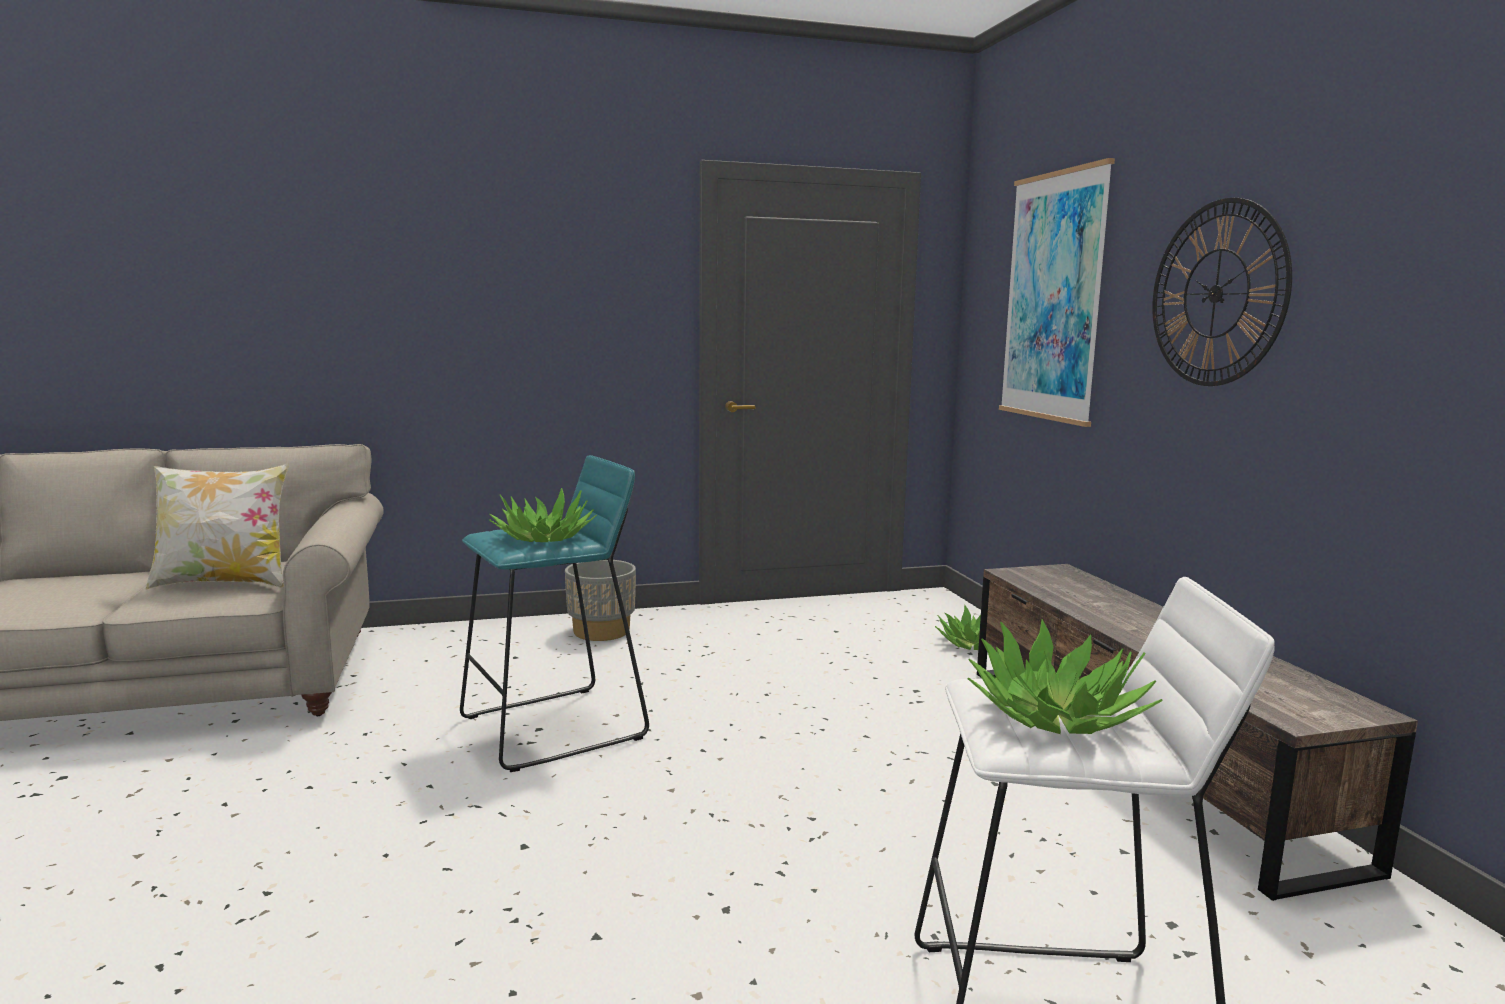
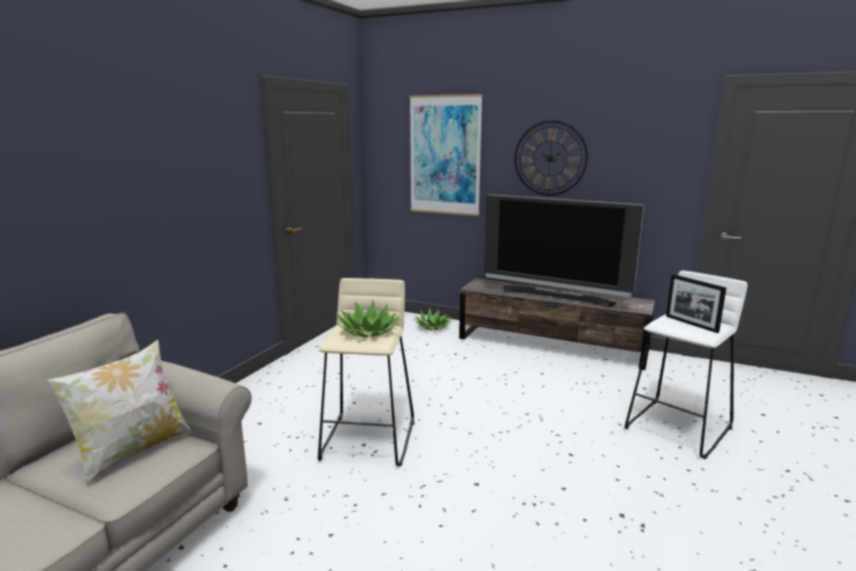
camera: 50 degrees left, 5 degrees up
(555, 727) = (369, 439): turquoise stool -> beige stool
(601, 631) = (271, 389): grey planter -> none
(1057, 715) = (691, 324): potted plant -> picture frame
(1145, 631) = (556, 296): none -> television

